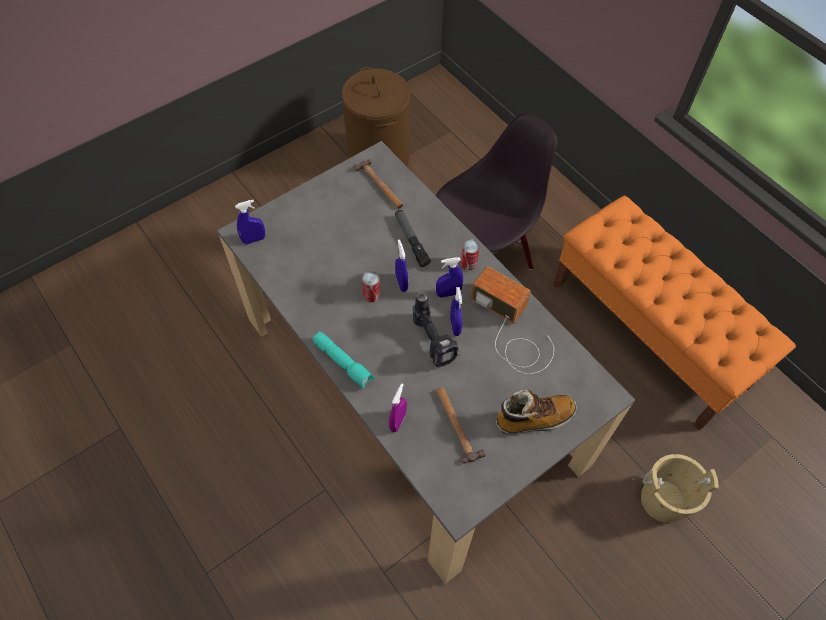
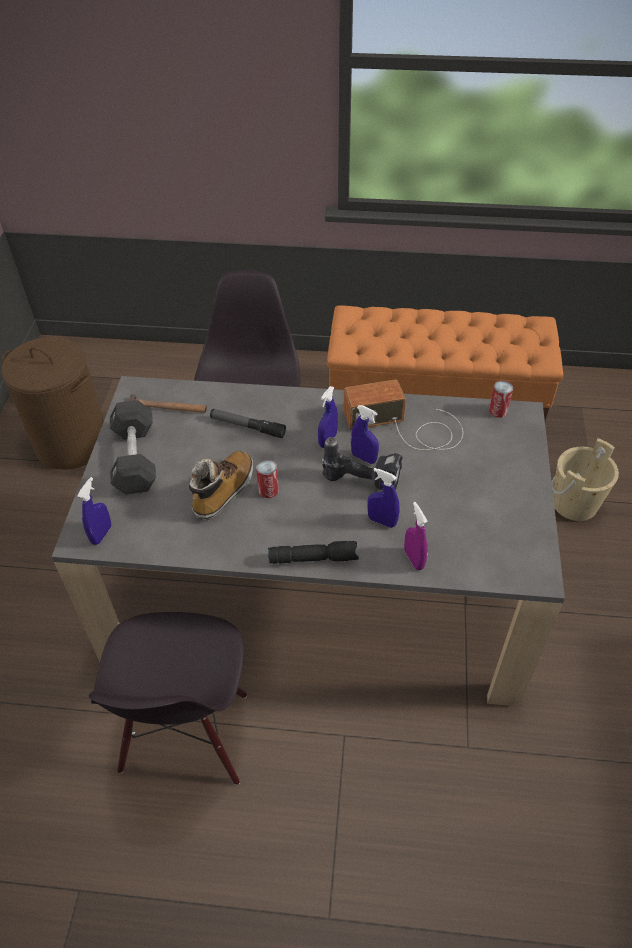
camera: 45 degrees left, 10 degrees down
(248, 400) = (186, 734): none -> black chair
(324, 206) = (135, 459): none -> black dumbbell
(343, 362) = (314, 557): turquoise flashlight -> black flashlight
(401, 283) = (281, 462): blue spray bottle -> blue spray bottle (382, 521)
(456, 424) = (457, 521): hammer -> none
(468, 263) = (314, 408): can -> can (498, 411)
(534, 418) = (501, 469): boot -> boot (223, 491)

